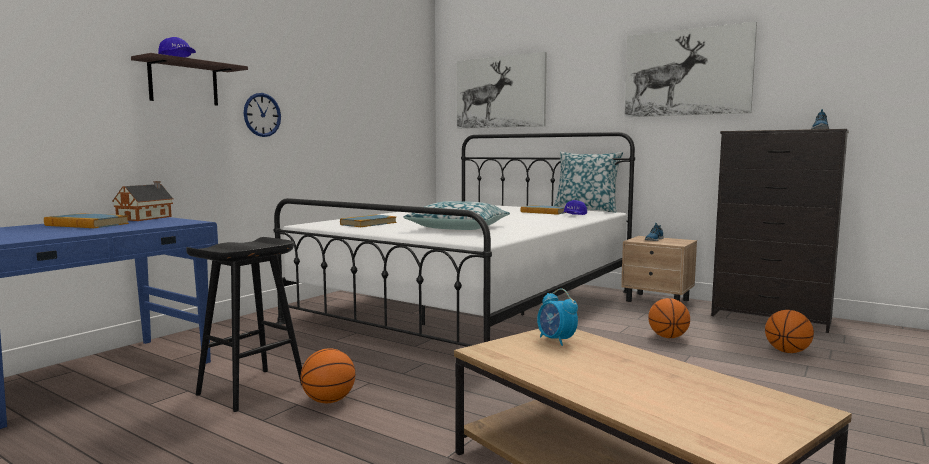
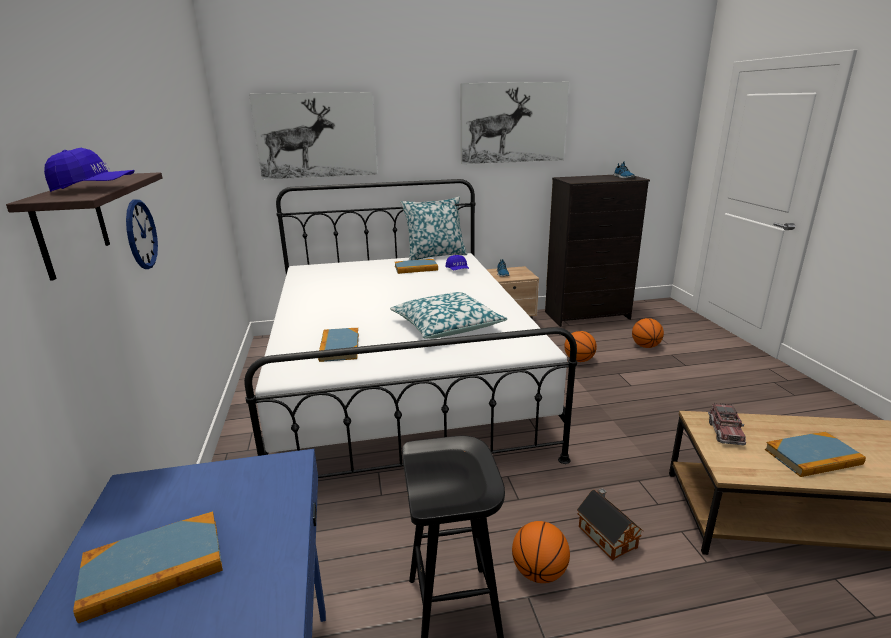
camera: 45 degrees left, 15 degrees up
(146, 218) = (167, 488): toy house -> toy house (606, 535)
(556, 340) = (725, 432): alarm clock -> toy truck
(592, 374) = (813, 457): none -> book

